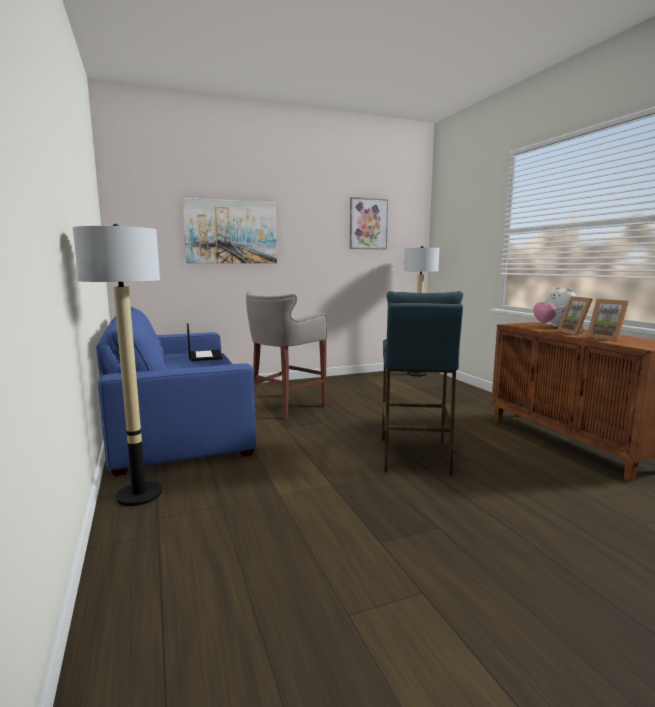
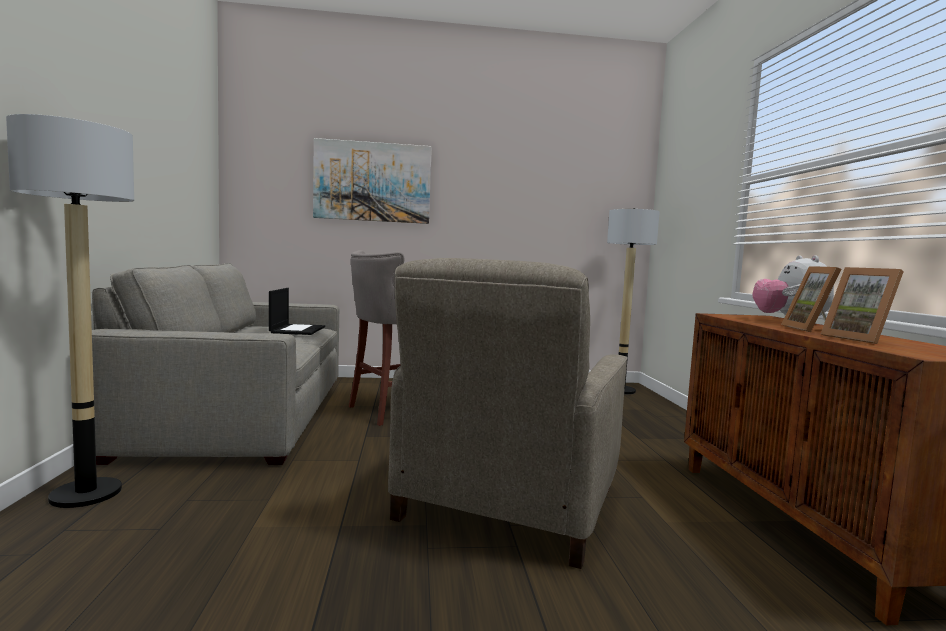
camera: 15 degrees right, 5 degrees down
(178, 424) = (243, 414): blue sofa -> grey sofa
(368, 224) = (560, 177): picture -> none
(414, 456) = (507, 504): blue stool -> beige armchair

